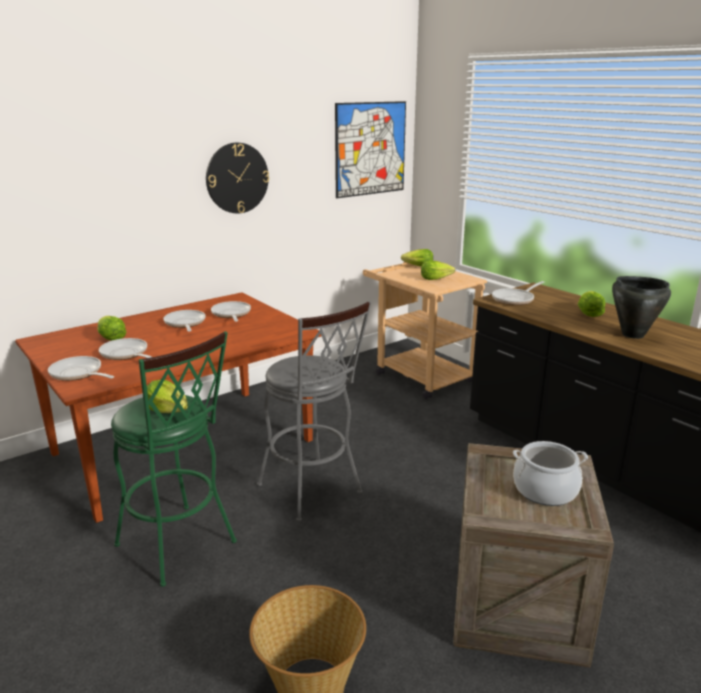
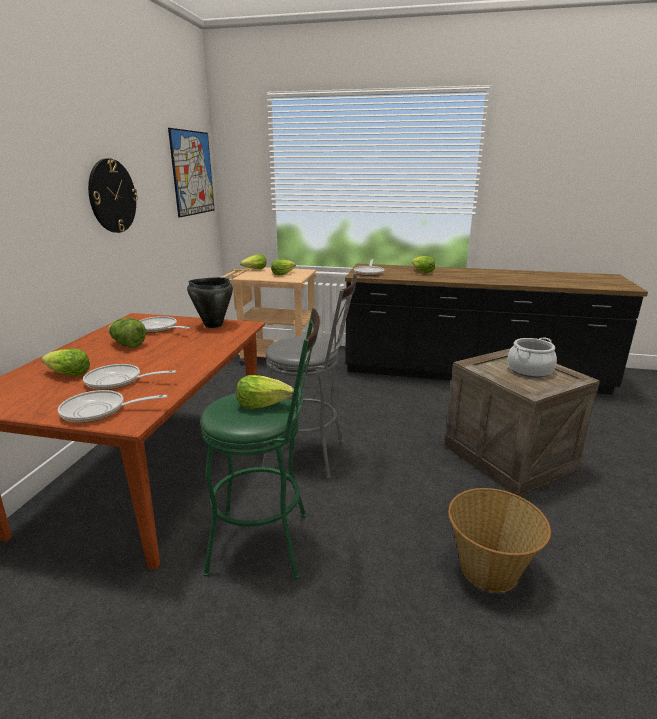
camera: 40 degrees left, 0 degrees up
(185, 324) = (127, 345): frying pan -> lettuce
(632, 334) = (464, 276): black cooking pot -> black cooking pot (213, 325)

